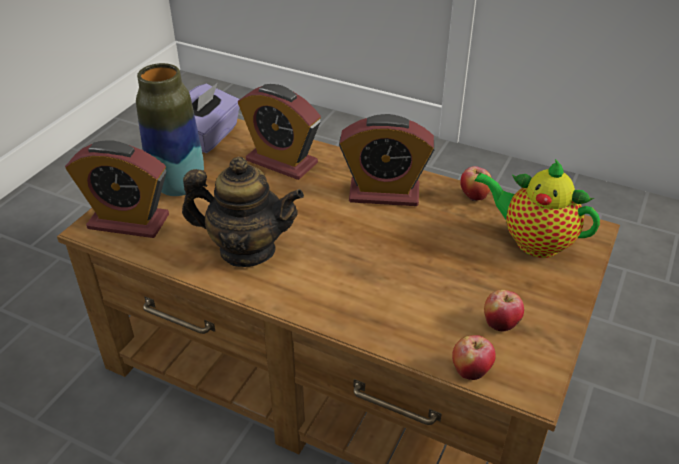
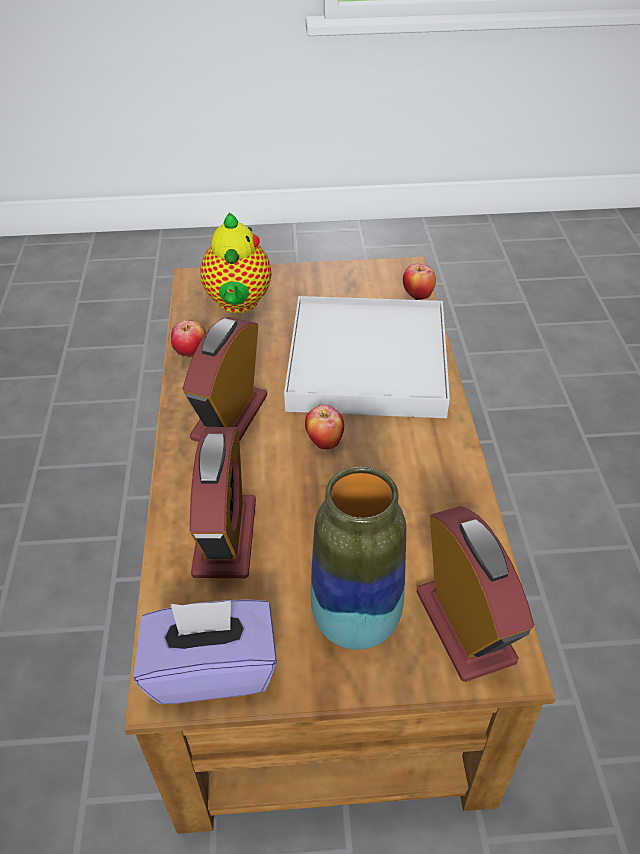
camera: 120 degrees left, 5 degrees up
(247, 250) = (409, 481): teapot -> none
(384, 193) = (230, 417): alarm clock -> alarm clock turned 135 degrees counterclockwise
(390, 285) = (367, 363): none -> white tray
(500, 324) = (357, 295): apple -> apple (324, 442)

